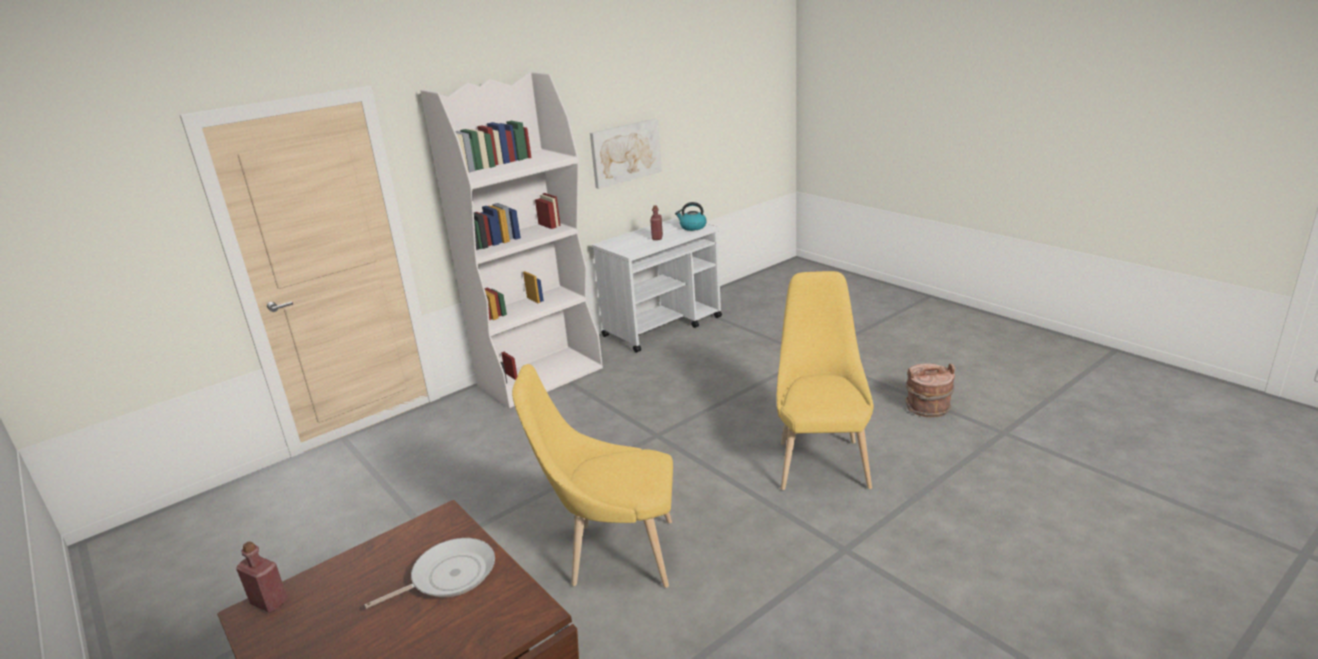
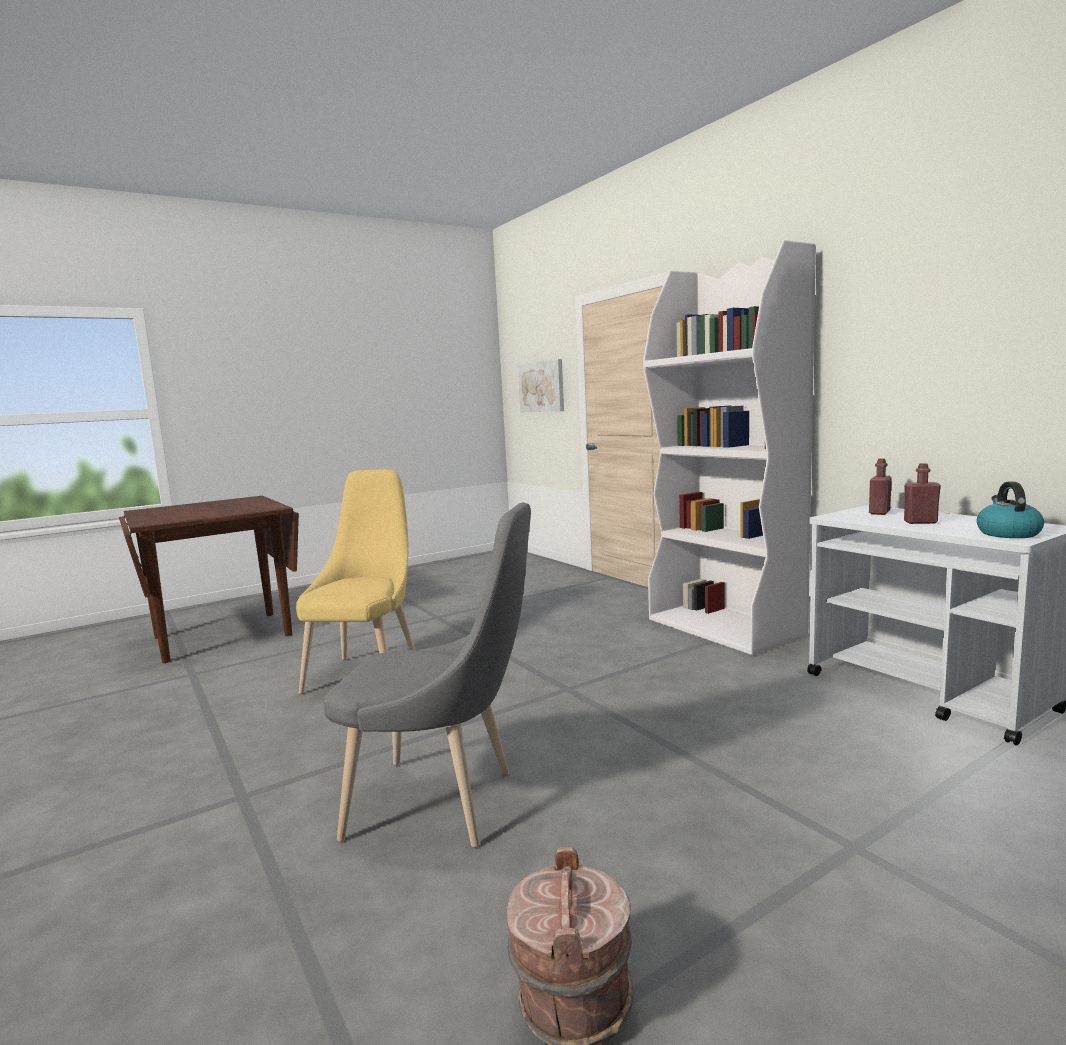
camera: 95 degrees right, 15 degrees down
(269, 602) = (254, 498): red bottle -> red bottle (879, 512)
(449, 576) = (215, 512): frying pan -> none
(625, 152) = (972, 375): picture -> picture (542, 387)
(821, 460) = (443, 804): yellow chair -> grey chair

